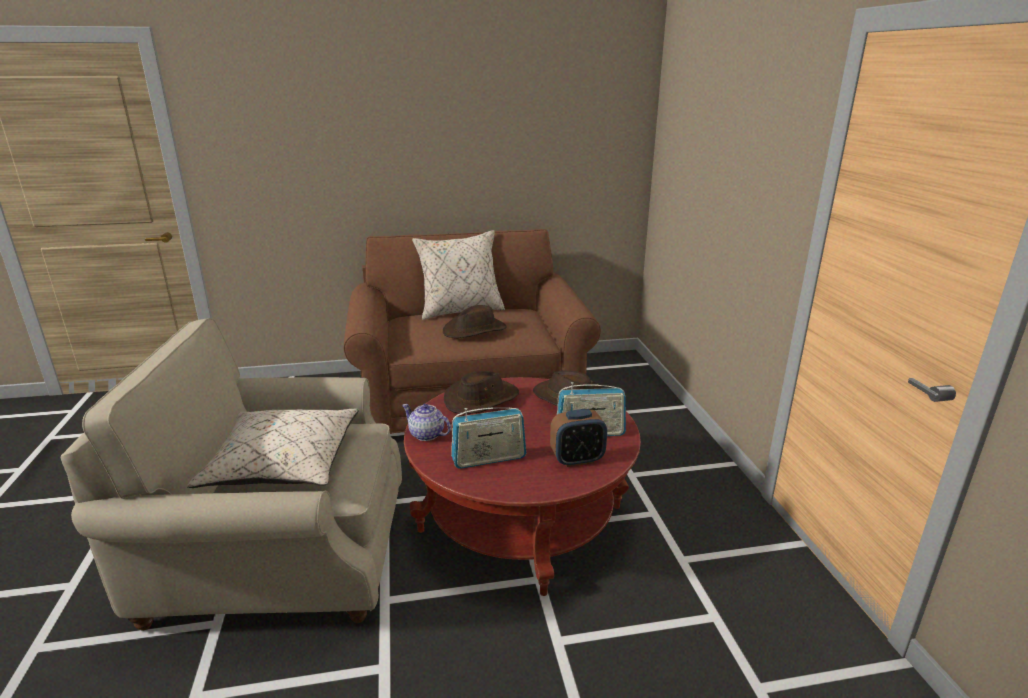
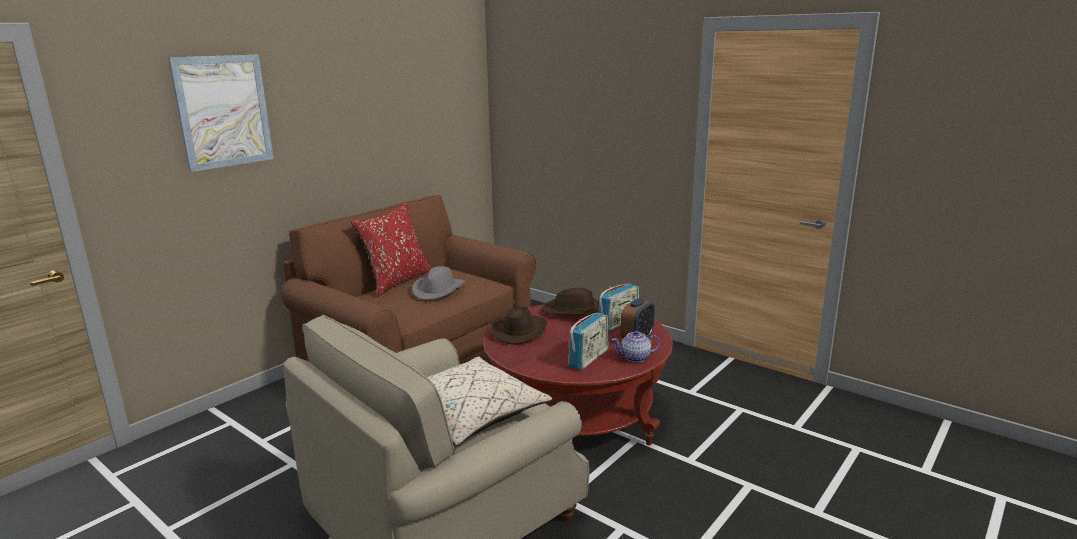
camera: 40 degrees left, 5 degrees down
(315, 115) = (223, 111): none -> picture
(427, 435) = (524, 362): teapot -> teapot (635, 358)
(460, 310) = (396, 281): beige pillow -> red pillow
(475, 330) = (438, 290): brown hat -> grey hat

